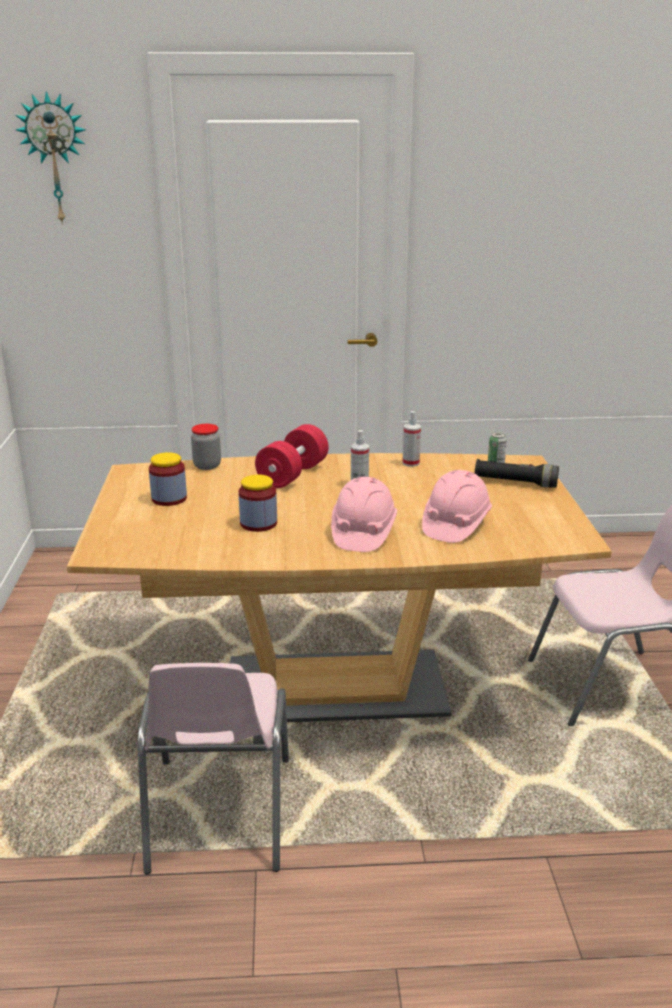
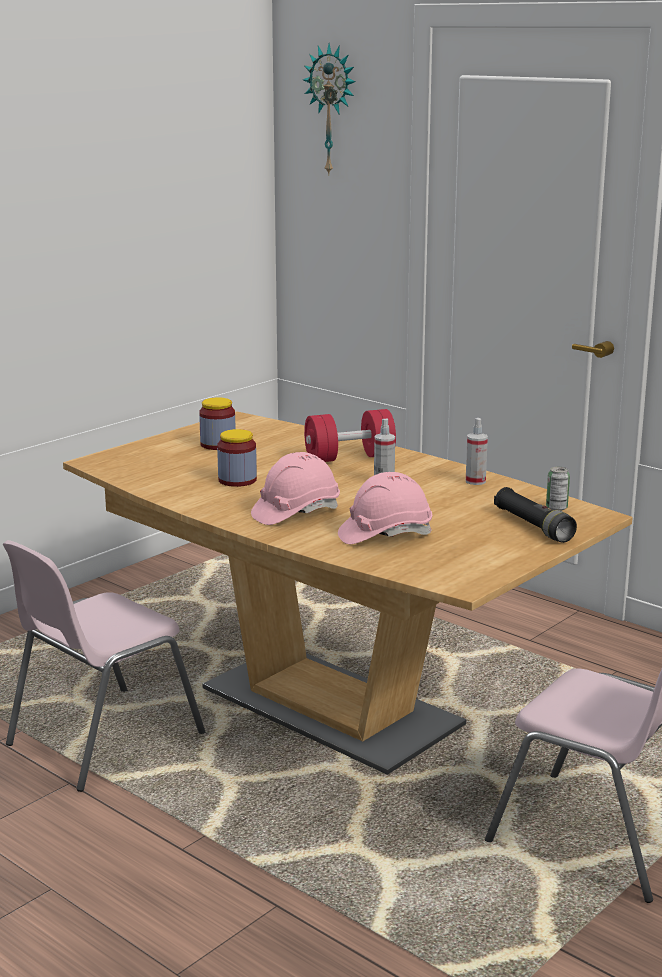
camera: 45 degrees right, 5 degrees down
(207, 466) = (300, 432): jar -> none

